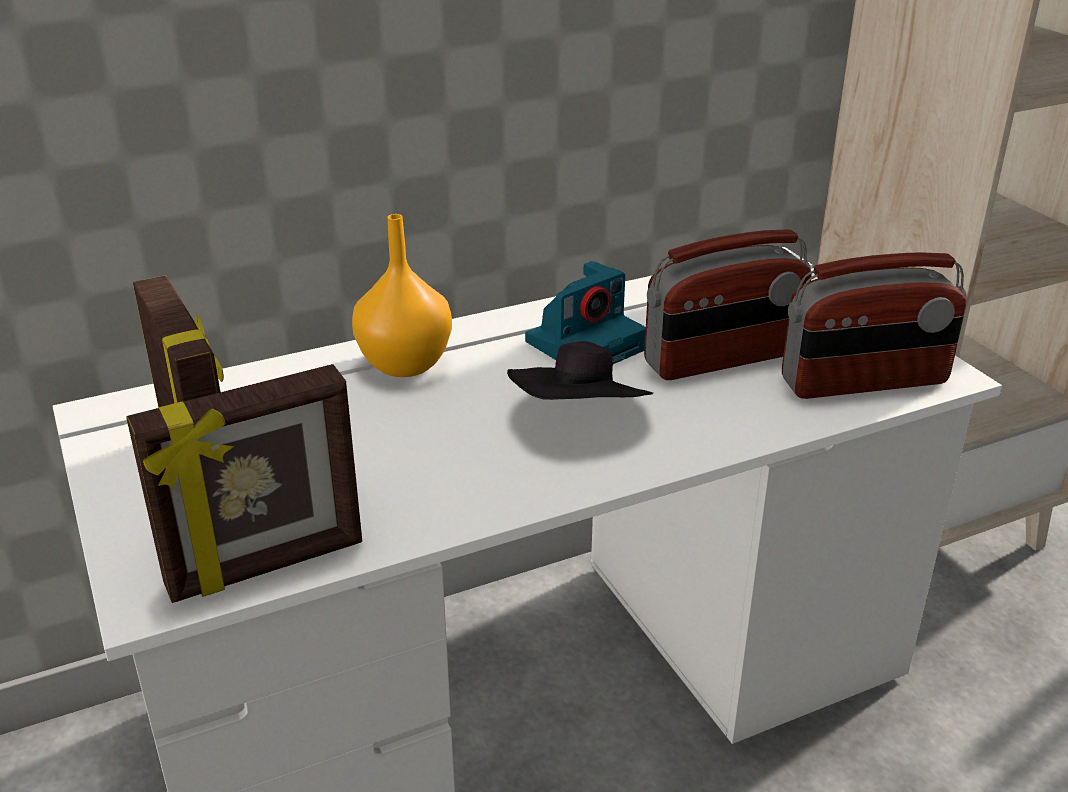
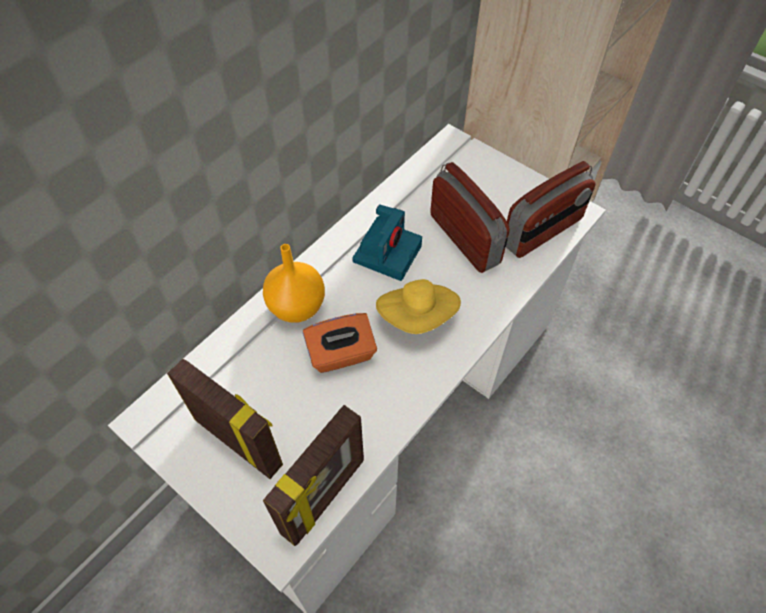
camera: 25 degrees left, 25 degrees up
(428, 426) = (341, 354): none -> orange tissue box
(580, 418) = (418, 316): black hat -> yellow hat
(723, 359) = (465, 238): radio -> radio turned 75 degrees counterclockwise

